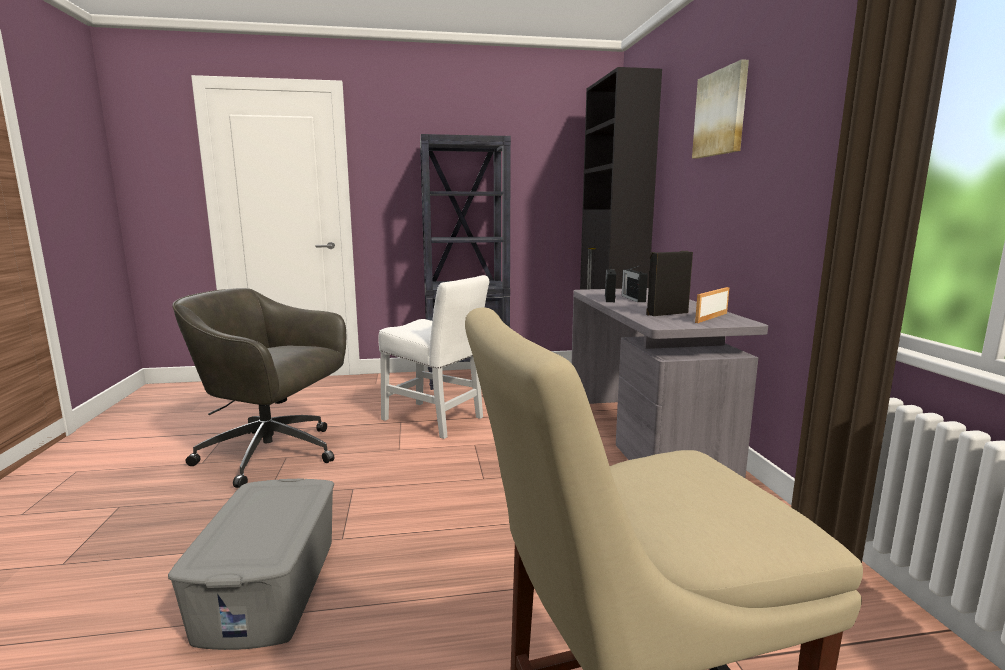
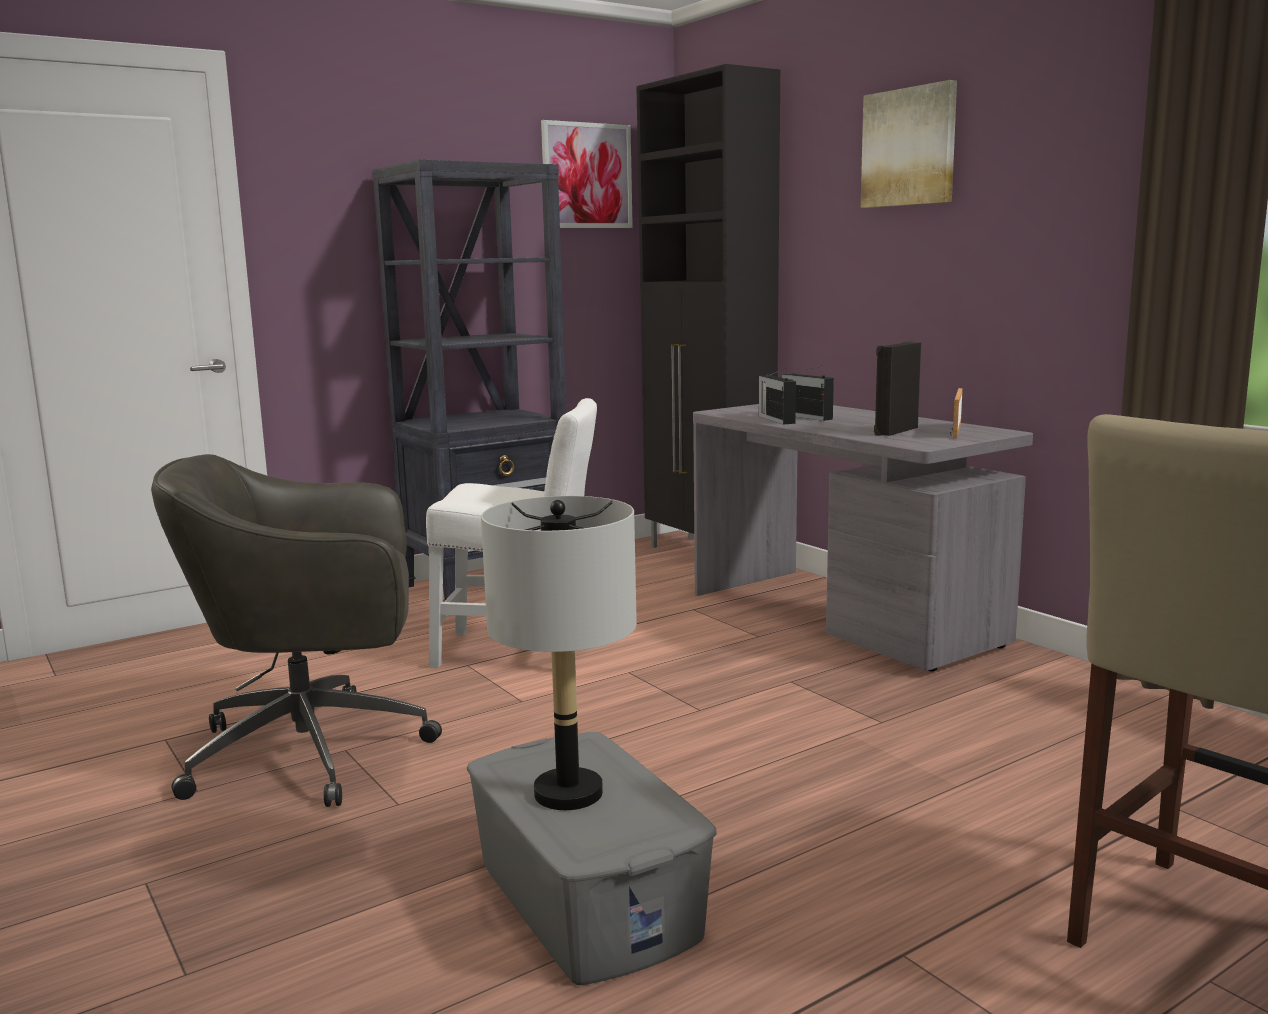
camera: 25 degrees left, 0 degrees up
(255, 518) = (569, 793): none -> grey table lamp
(556, 145) = (587, 176): none -> picture

